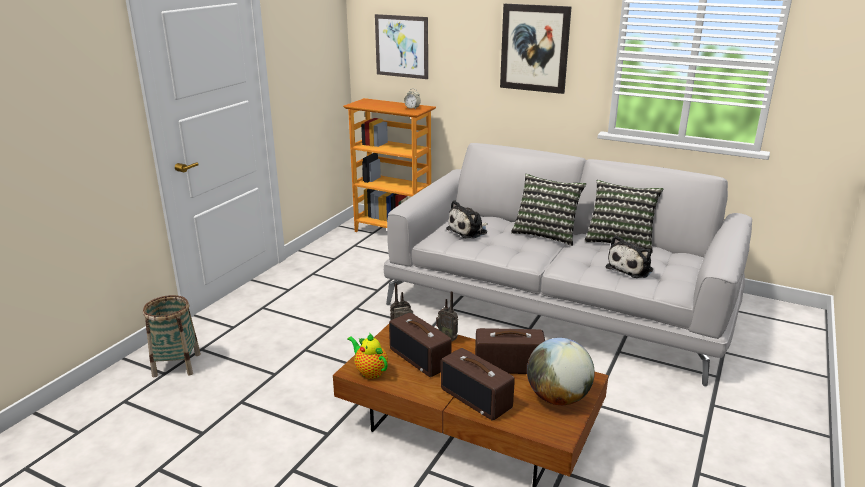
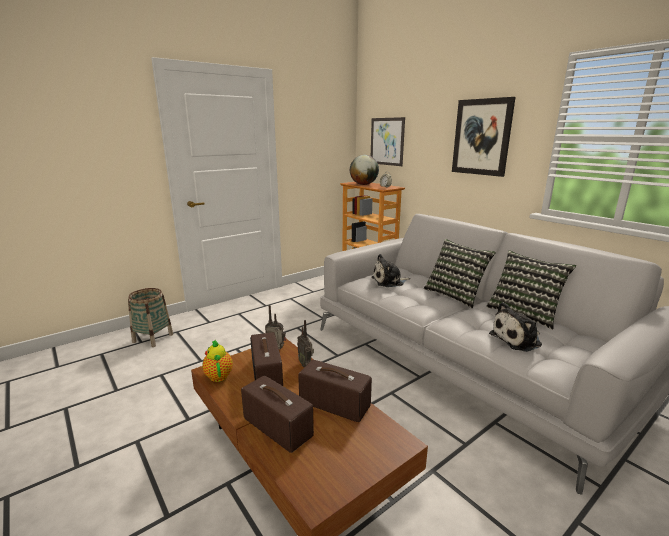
camera: 25 degrees right, 5 degrees down
(477, 398) = (276, 427): radio -> radio turned 150 degrees clockwise
(558, 398) = (352, 454): globe -> globe (363, 184)

